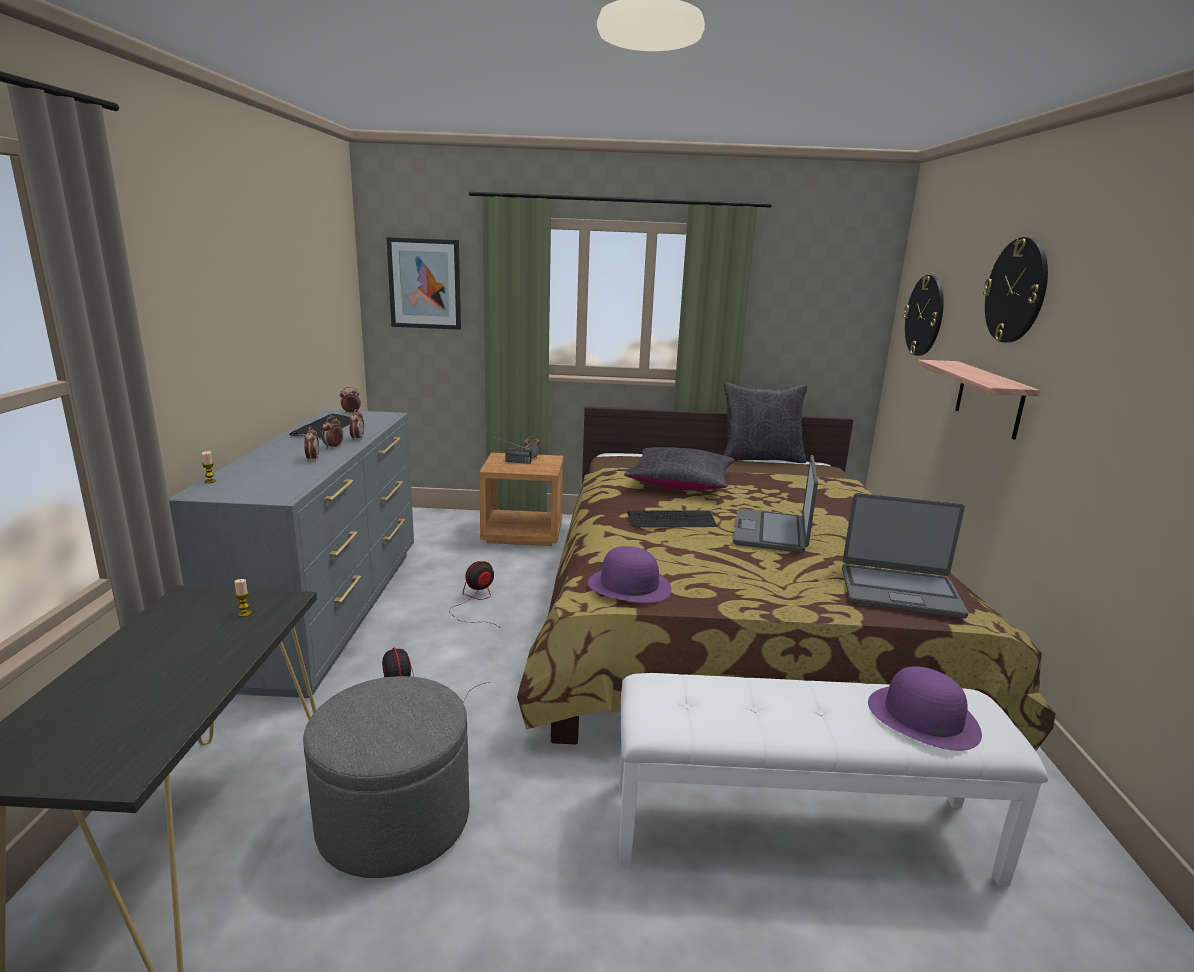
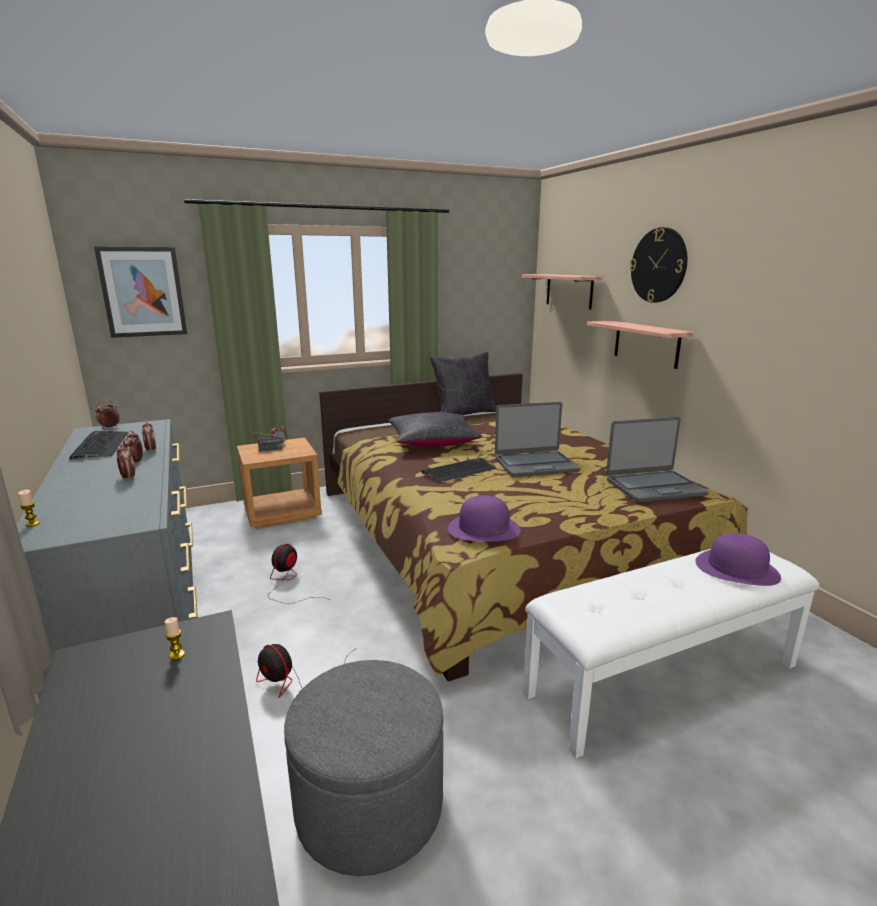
camera: 25 degrees left, 0 degrees up
(771, 532) = (535, 465): laptop -> laptop turned 90 degrees counterclockwise
(924, 315) = (569, 291): wall clock -> shelf

